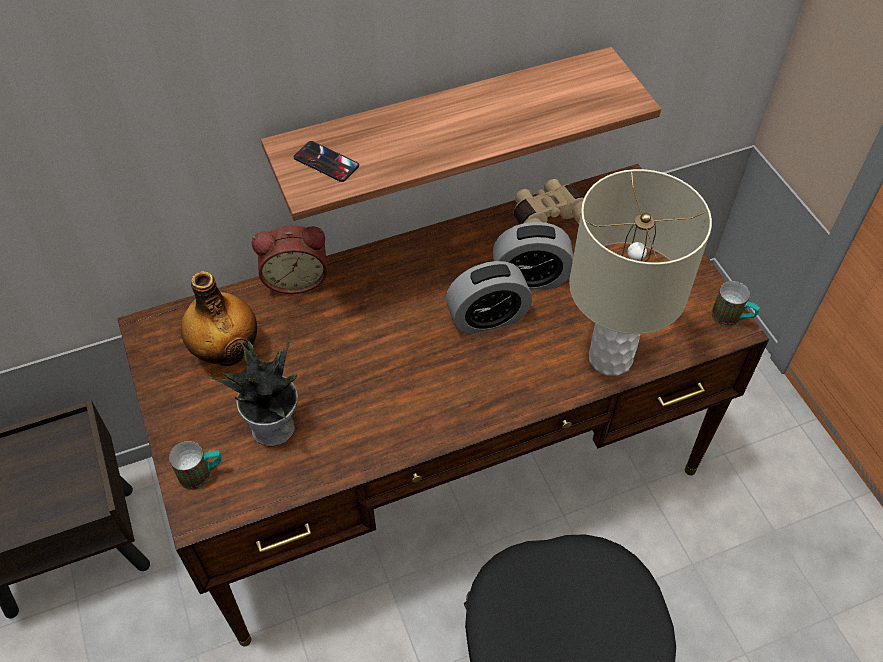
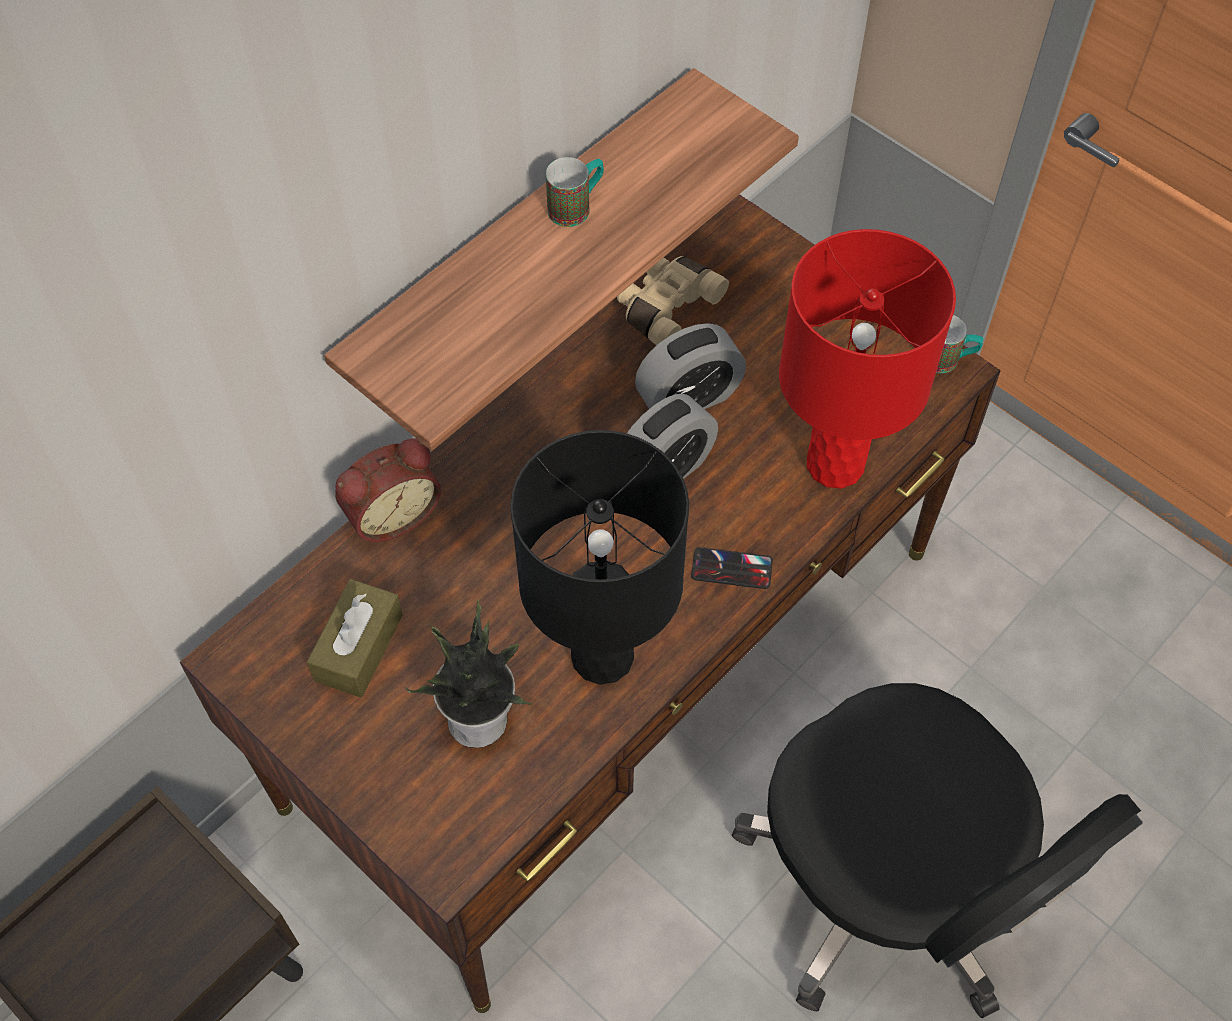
camera: 25 degrees left, 5 degrees up
(202, 474) = (423, 817): mug -> mug (576, 207)
(227, 351) = (358, 647): bottle -> brown tissue box
(326, 162) = (431, 356): phone -> phone (731, 569)
(378, 419) = (603, 655): none -> black table lamp
(609, 358) = (834, 465): beige table lamp -> red table lamp

